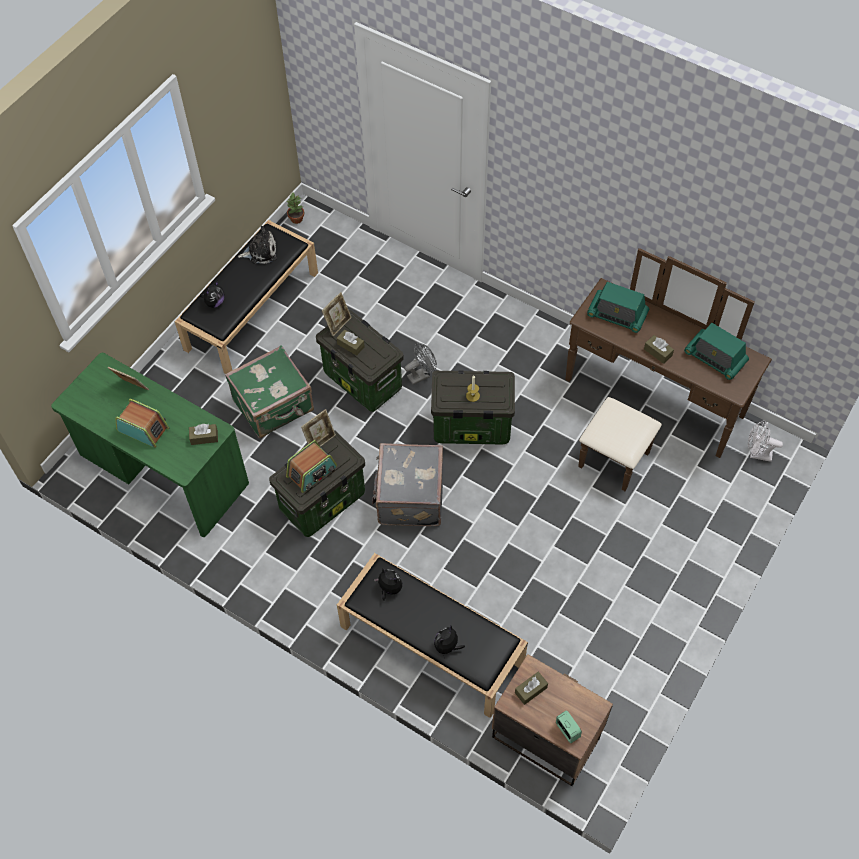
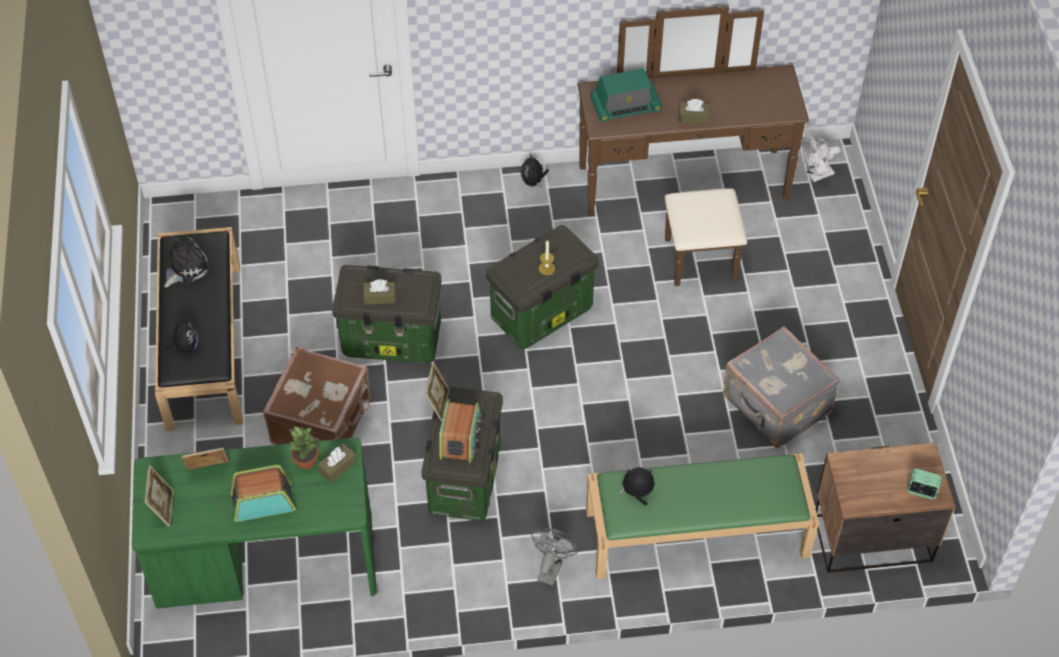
camera: 40 degrees left, 5 degrees down
(274, 406) = (323, 422): green suitcase -> brown suitcase
(296, 219) = (162, 227): potted plant -> potted plant (306, 461)
(338, 324) = (346, 285): picture frame -> picture frame (163, 508)
(409, 497) = (545, 417): grey suitcase -> grey suitcase (775, 406)
(421, 375) = (446, 297): grey fan -> grey fan (551, 567)
(430, 645) = (695, 534): black bench -> green bench
(447, 647) = (740, 505): plush toy -> plush toy (533, 181)
(531, 690) = (859, 481): brown tissue box -> none
(715, 358) = (746, 92): radio -> none

